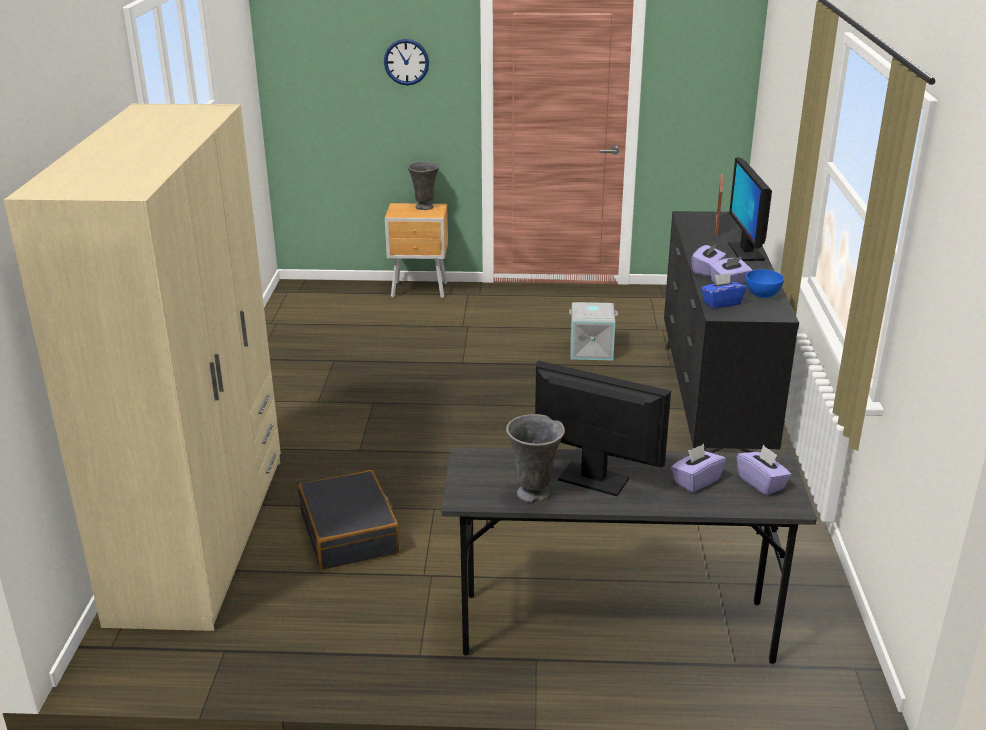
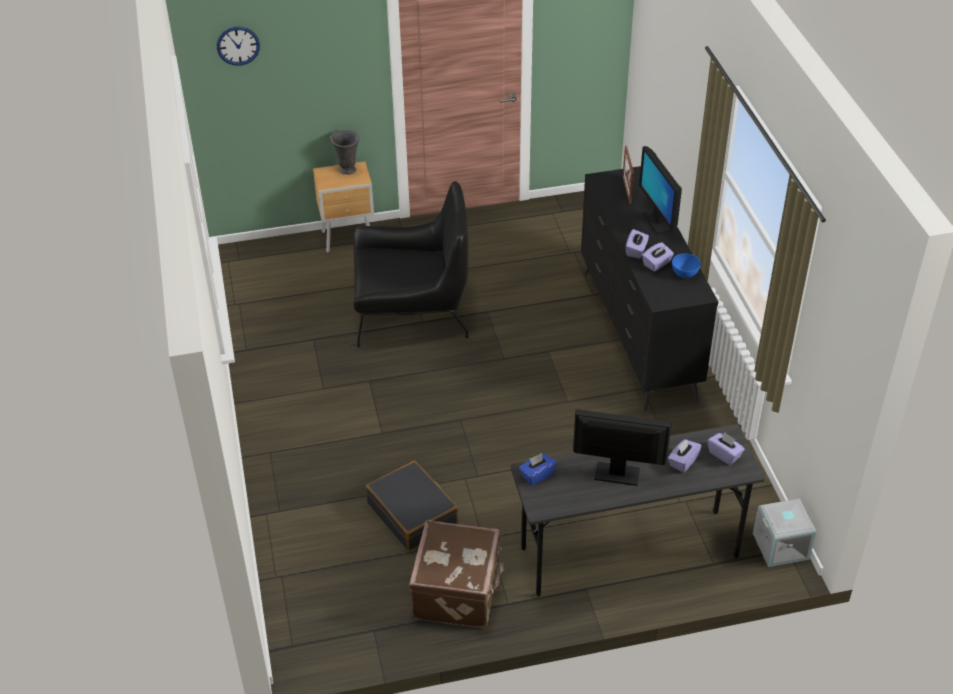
camera: 15 degrees left, 15 degrees up
(202, 536) = (303, 539): beige wardrobe -> none
(360, 628) = (458, 592): none -> brown suitcase
(406, 62) = (321, 52): wall clock -> wall clock (238, 45)
(455, 352) = (412, 310): none -> black armchair
(534, 494) = (584, 495): grey vase -> none
(591, 349) = (524, 286): grey storage box -> grey storage box (780, 545)
(721, 303) = (658, 289): blue tissue box -> blue tissue box (537, 475)

